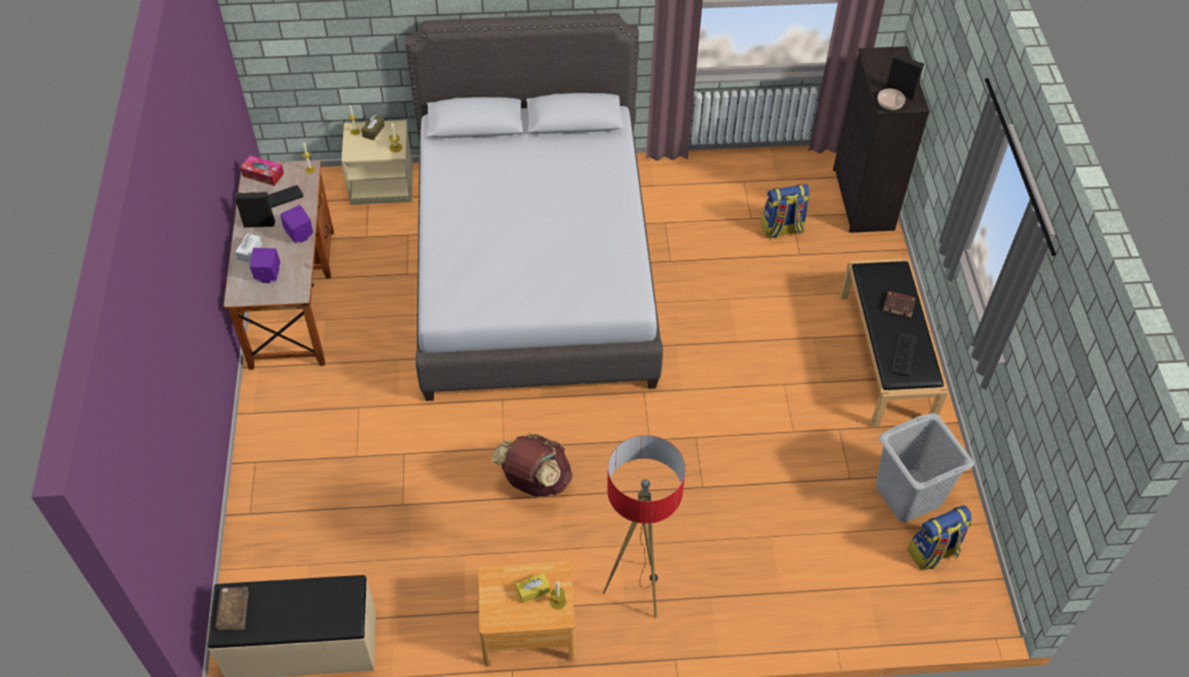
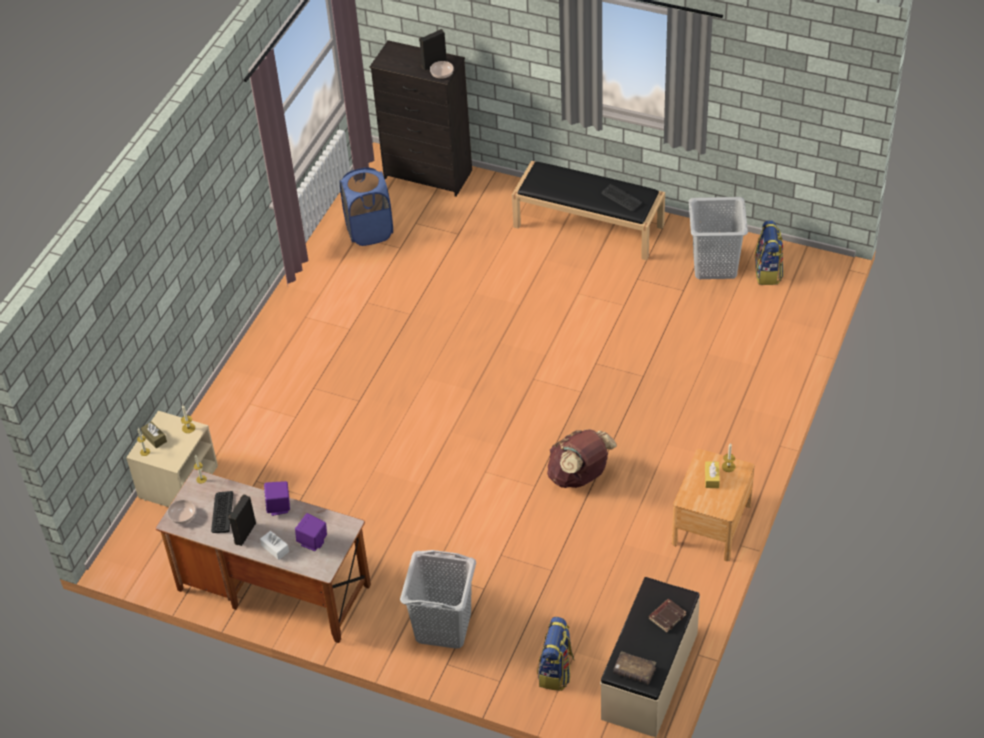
camera: 60 degrees left, 5 degrees down
(263, 174) = (182, 515): tissue box -> bowl
(297, 441) = (443, 627): none -> grey laundry basket
(533, 269) = (358, 406): grey bed -> none
(637, 591) = (712, 447): floor lamp -> none
(757, 187) = (369, 231): none -> blue laundry basket
(782, 229) = (425, 234): backpack -> backpack (556, 672)
(899, 305) = (575, 182): brown book -> brown book (667, 616)

